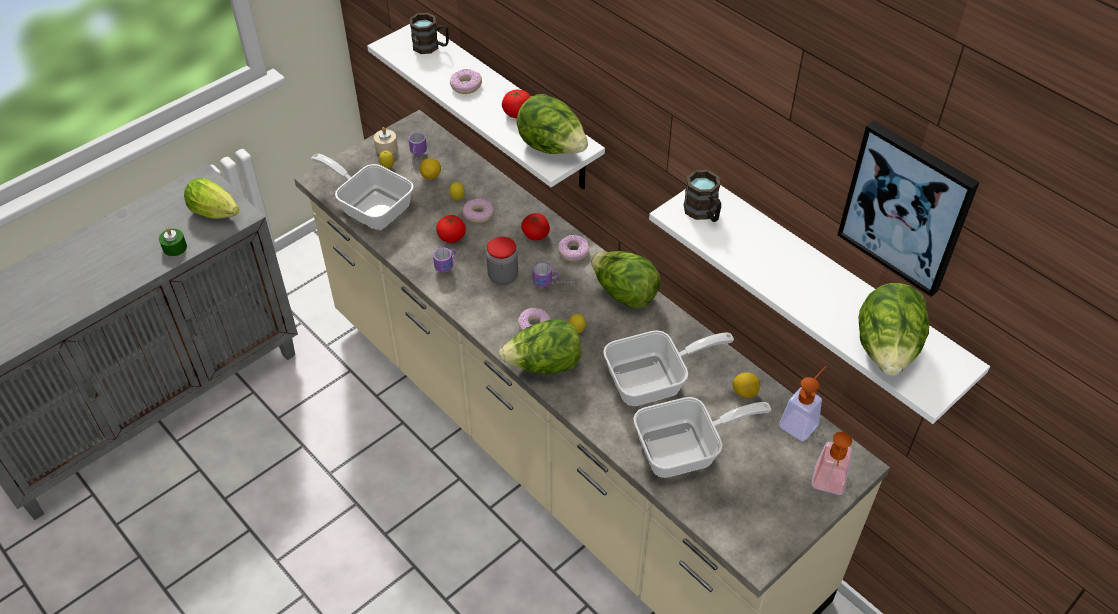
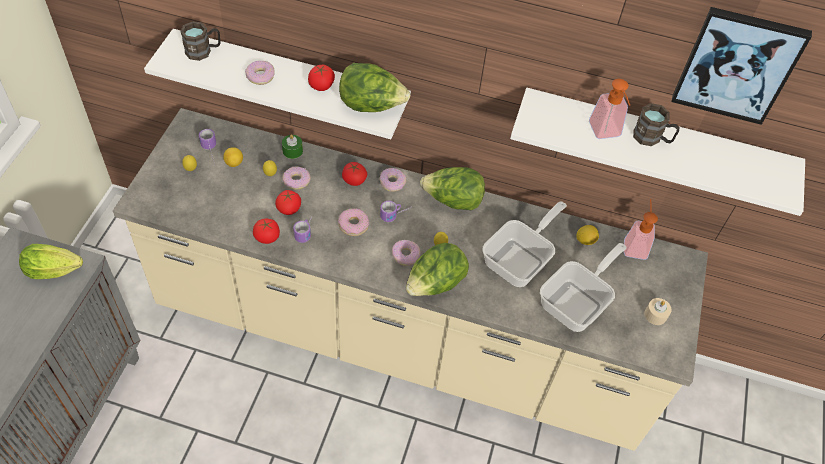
camera: 35 degrees left, 5 degrees up
(175, 247) = (38, 319): green candle -> green candle (292, 151)
(371, 206) = (201, 209): frying pan -> none
(386, 147) = (177, 152): beige candle -> beige candle (655, 315)
(412, 255) = (267, 237): none -> tomato
(503, 276) = (353, 225): jar -> donut
(703, 213) = (549, 119): brown mug -> brown mug (652, 138)
(827, 486) = (681, 284): soap dispenser -> soap dispenser (606, 133)
(886, 350) = (741, 175): lettuce -> none

